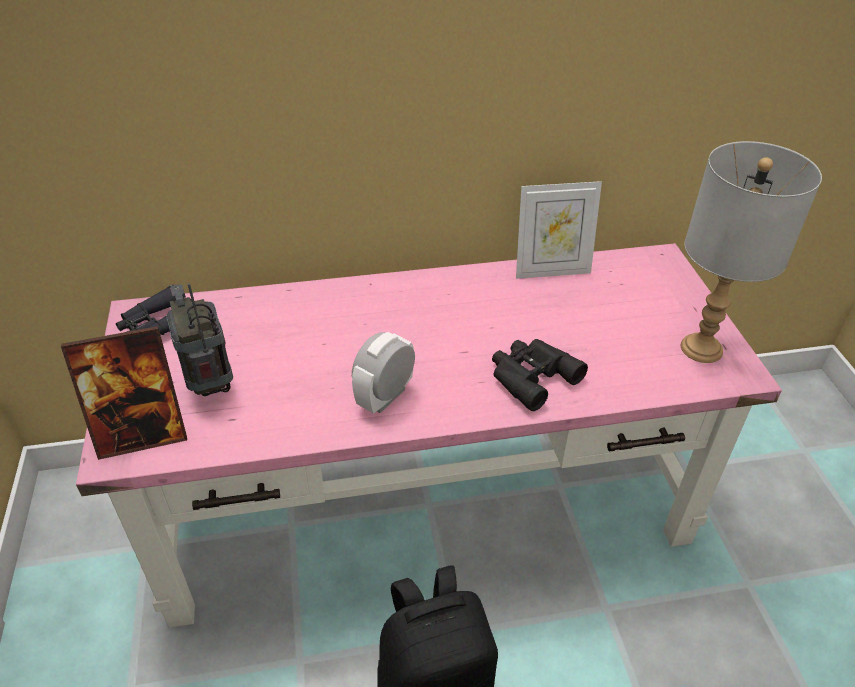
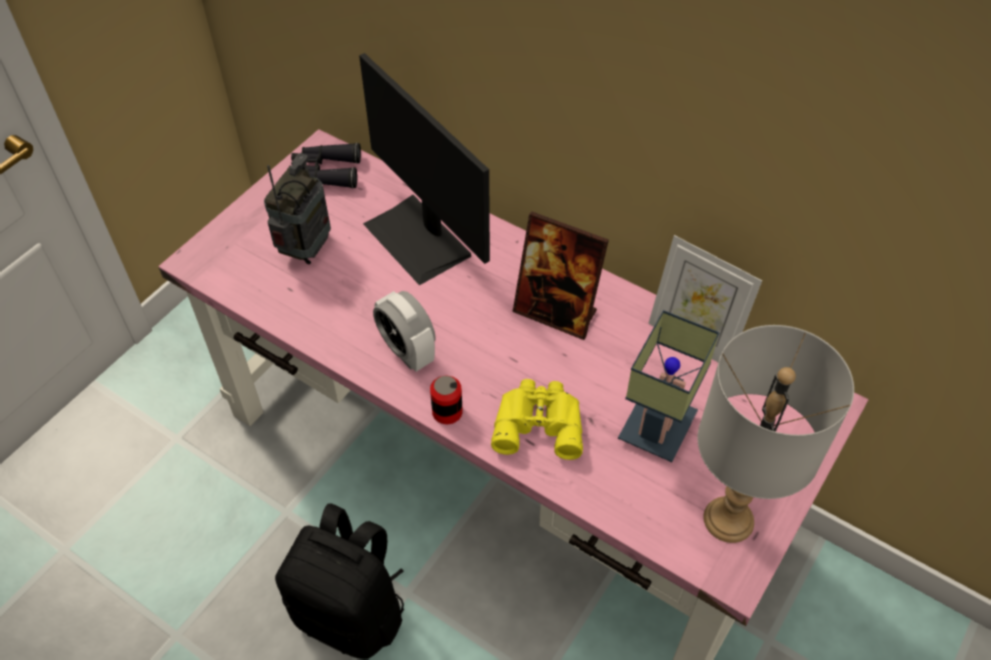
camera: 45 degrees right, 10 degrees up
(142, 435) = (226, 259): picture frame -> picture frame (556, 313)
(296, 323) = (419, 238): none -> monitor
(385, 397) = (407, 351): alarm clock -> alarm clock turned 120 degrees counterclockwise
(465, 413) = (447, 412): none -> can
(530, 376) = (538, 422): black binoculars -> yellow binoculars
(604, 331) = (659, 432): none -> table lamp

